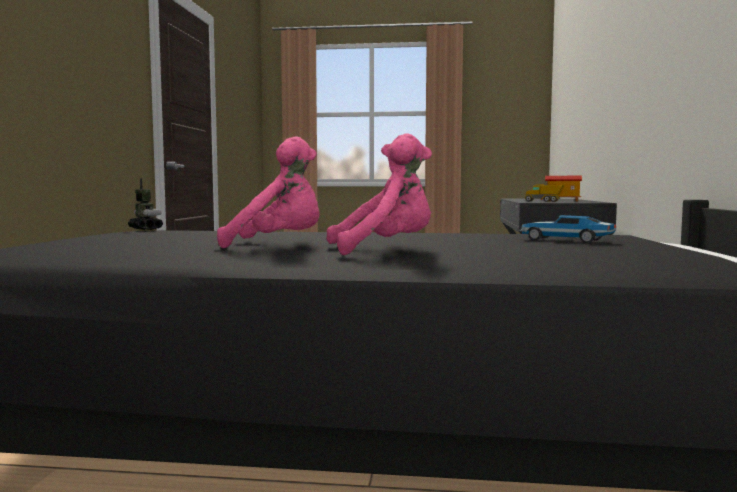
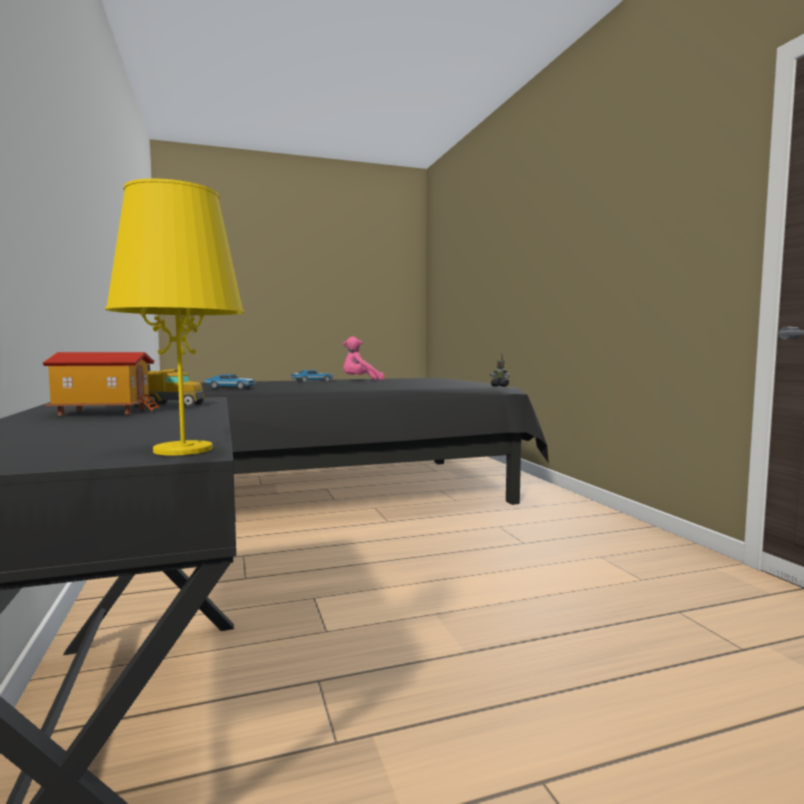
camera: 155 degrees right, 0 degrees up
(385, 249) = (313, 381): pink plush toy -> toy car
(512, 198) = (182, 449): none -> yellow table lamp

